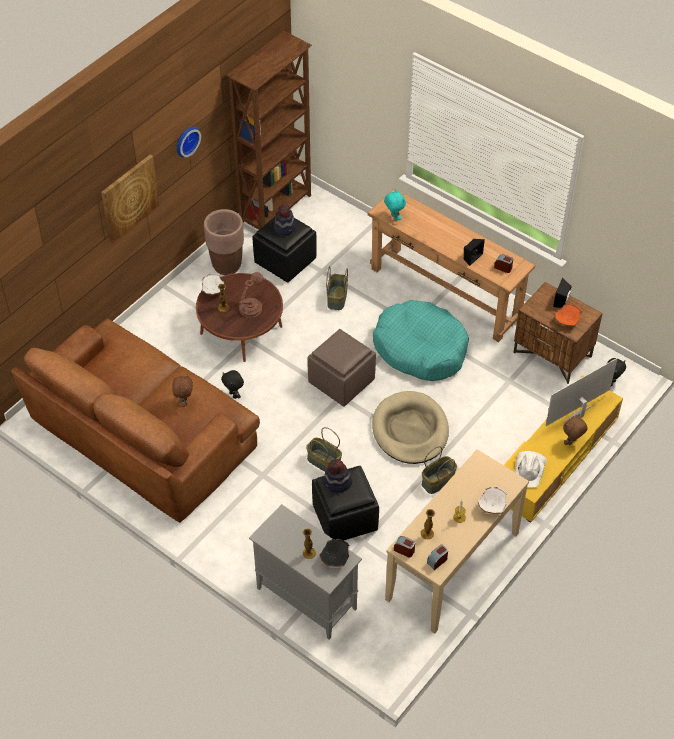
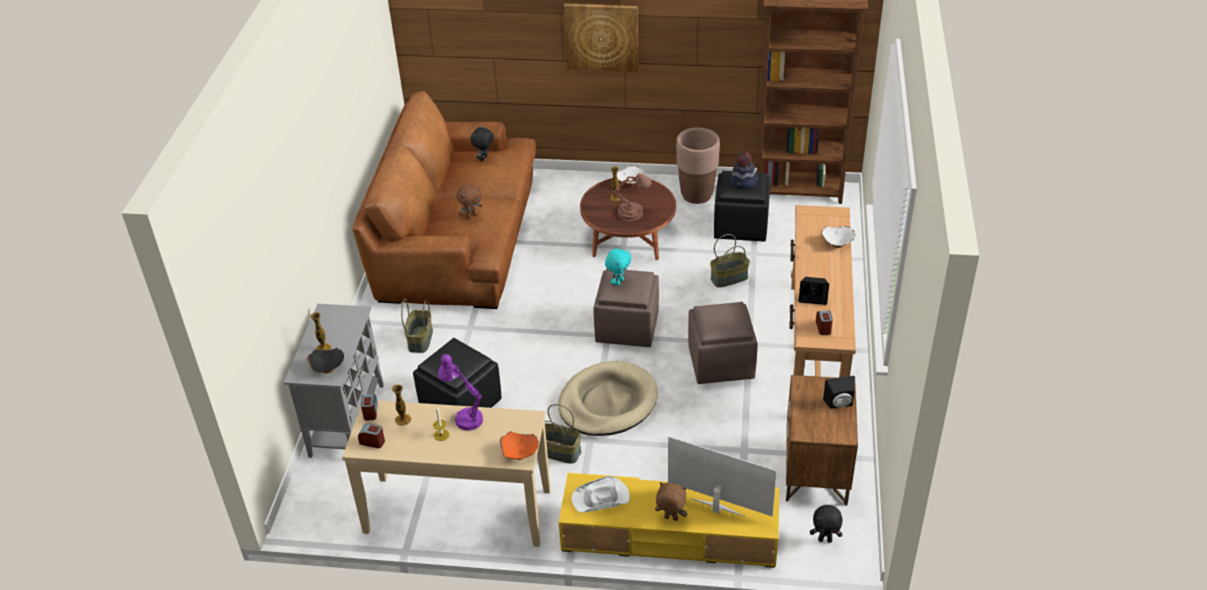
camera: 60 degrees right, 10 degrees down
(186, 140) = (692, 25): wall clock -> none
(234, 395) = (548, 268): black plush toy -> black plush toy (484, 158)
(323, 462) = (517, 360): basket -> basket (420, 339)
(337, 483) = (455, 352): hat -> none
(394, 217) = (808, 224): turquoise plush toy -> turquoise plush toy (618, 282)
(420, 349) = (721, 363): turquoise dog bed -> brown ottoman
(450, 496) = (464, 417): none -> purple table lamp
(491, 506) = (474, 454): white bowl -> white bowl (837, 243)
(566, 321) = (813, 420): orange bowl -> orange bowl (520, 453)

